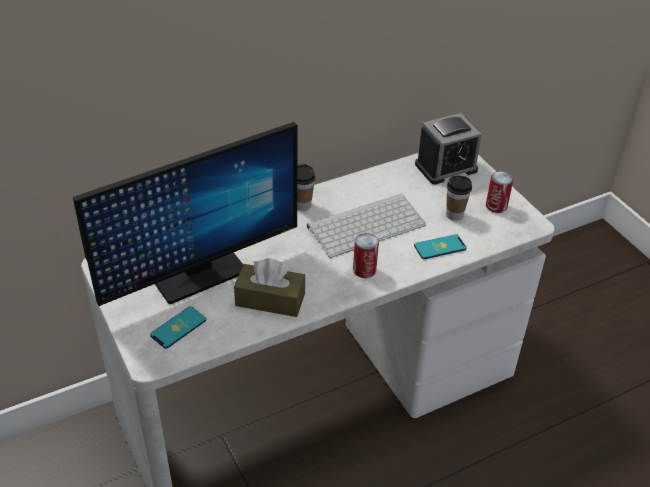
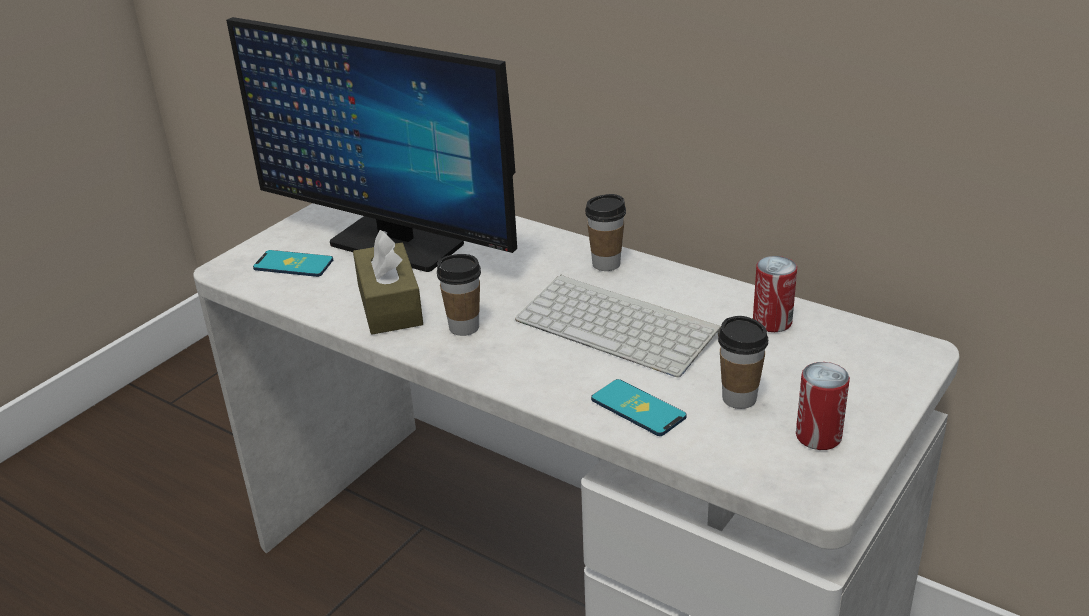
camera: 65 degrees right, 10 degrees down
(320, 278) = (464, 327): none -> cup
(364, 270) = (514, 356): can -> can (772, 322)
(446, 167) = (857, 352): alarm clock -> none

